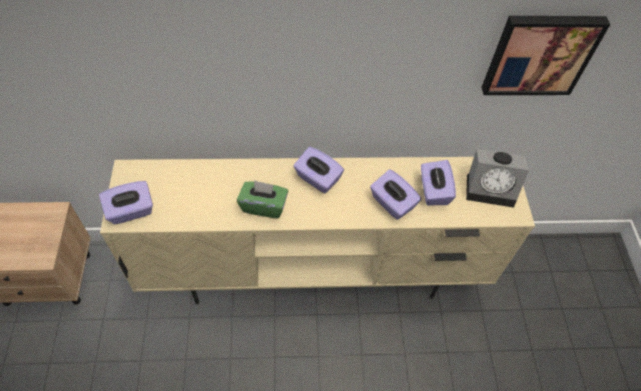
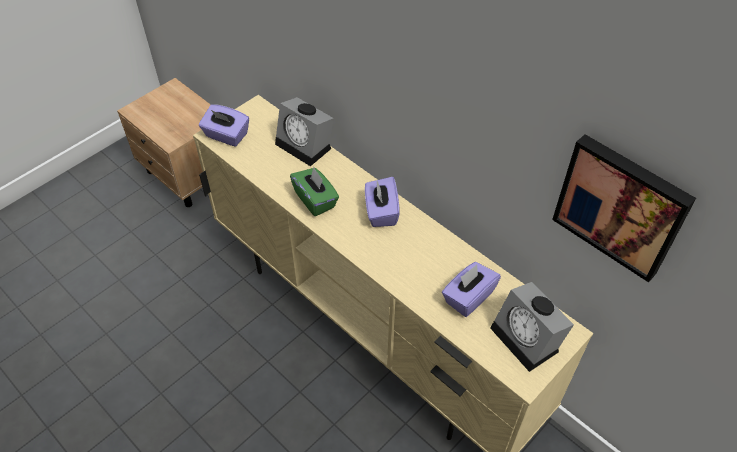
camera: 50 degrees right, 5 degrees down
(205, 171) = (306, 145): none -> alarm clock
(392, 203) = (418, 277): purple tissue box -> none

